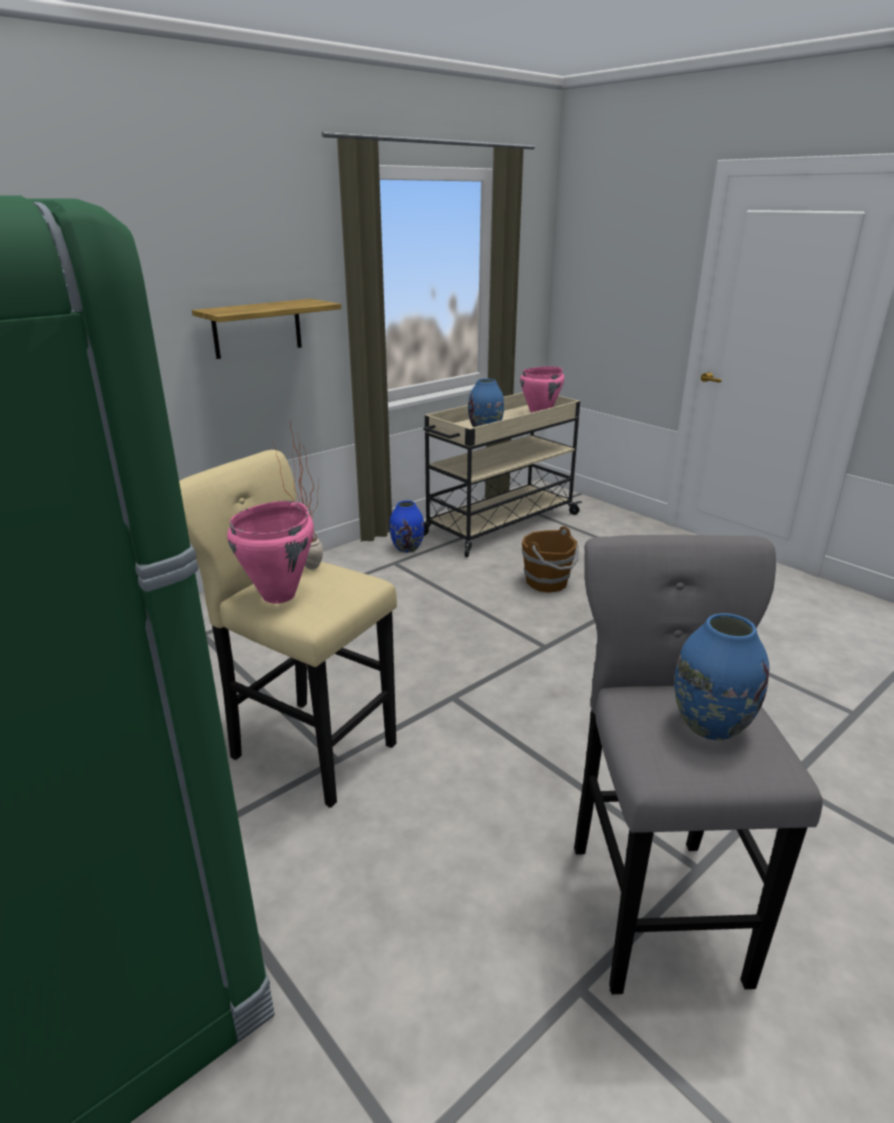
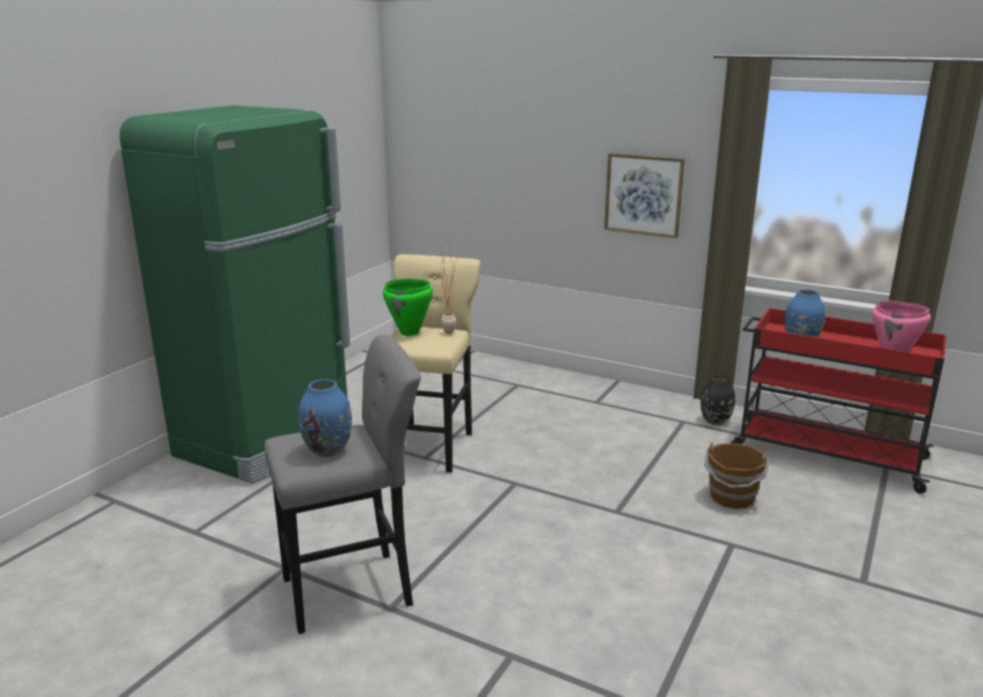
camera: 70 degrees right, 5 degrees down
(257, 328) = (643, 195): shelf -> picture
(279, 595) = (409, 332): pink cooking pot -> green cooking pot
(407, 548) = (715, 421): blue vase -> black vase
(499, 524) = (825, 454): beige cart -> red cart

